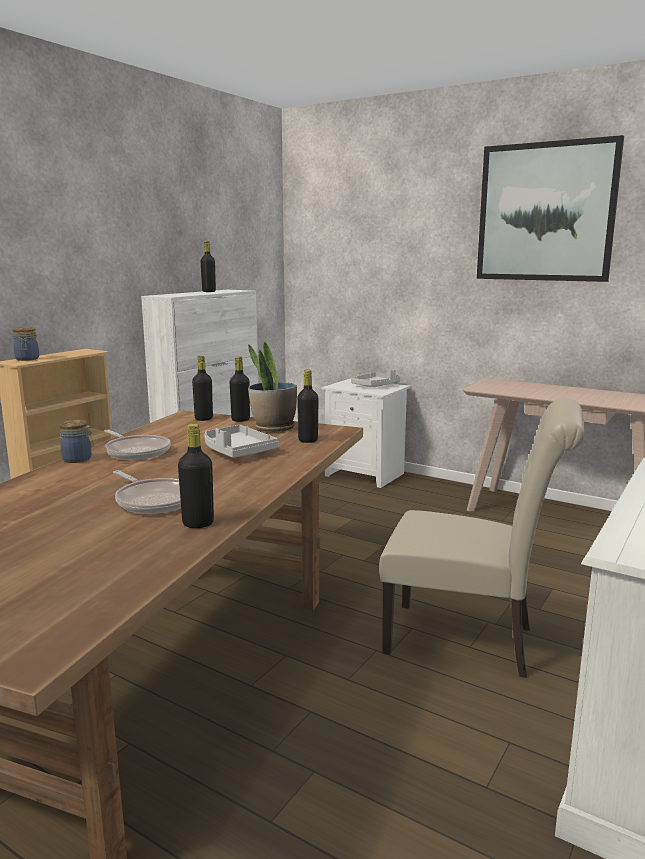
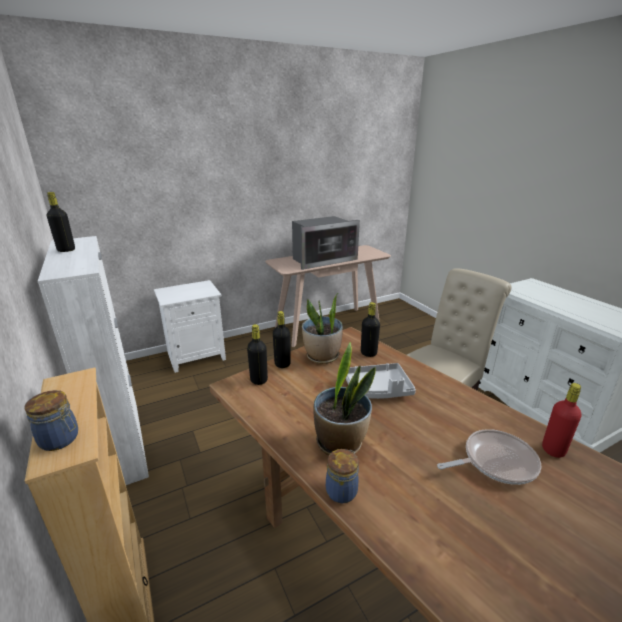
camera: 60 degrees left, 10 degrees up
(136, 451) = (340, 443): frying pan -> potted plant
(198, 523) = (553, 450): black bottle -> red bottle
(375, 386) = (192, 288): grey tray -> none
(545, 212) = (287, 145): picture -> none
(555, 393) = (322, 260): none -> microwave

